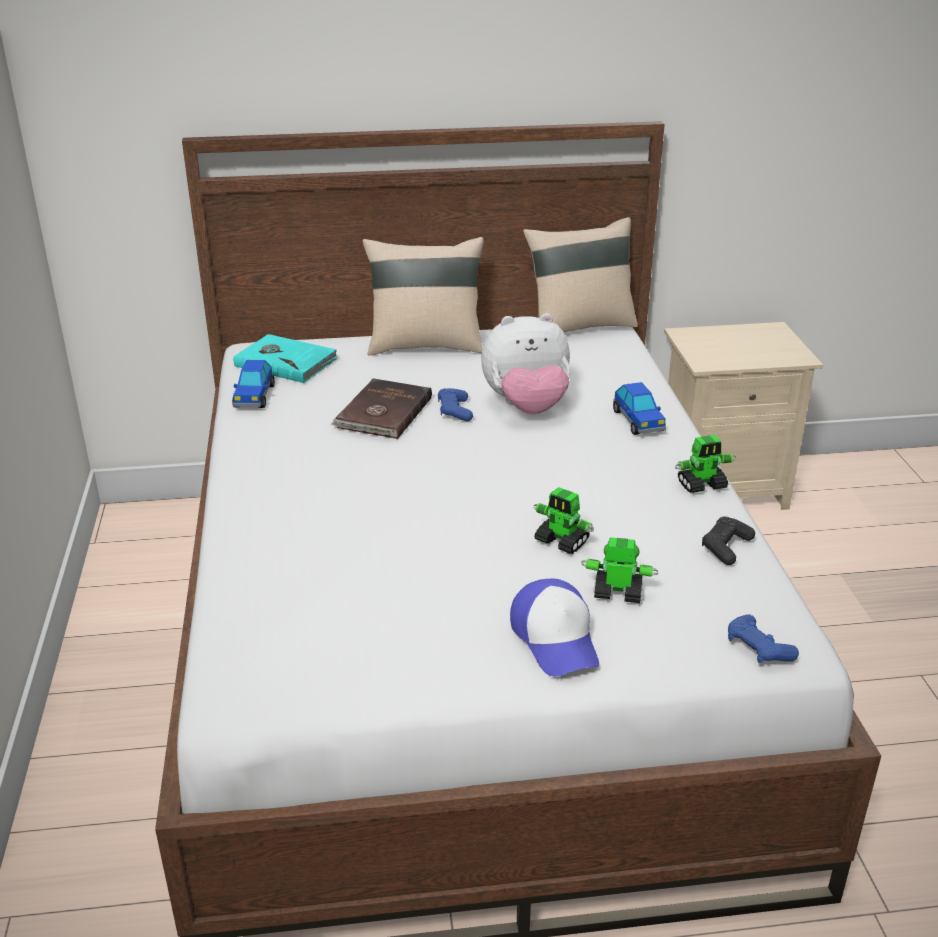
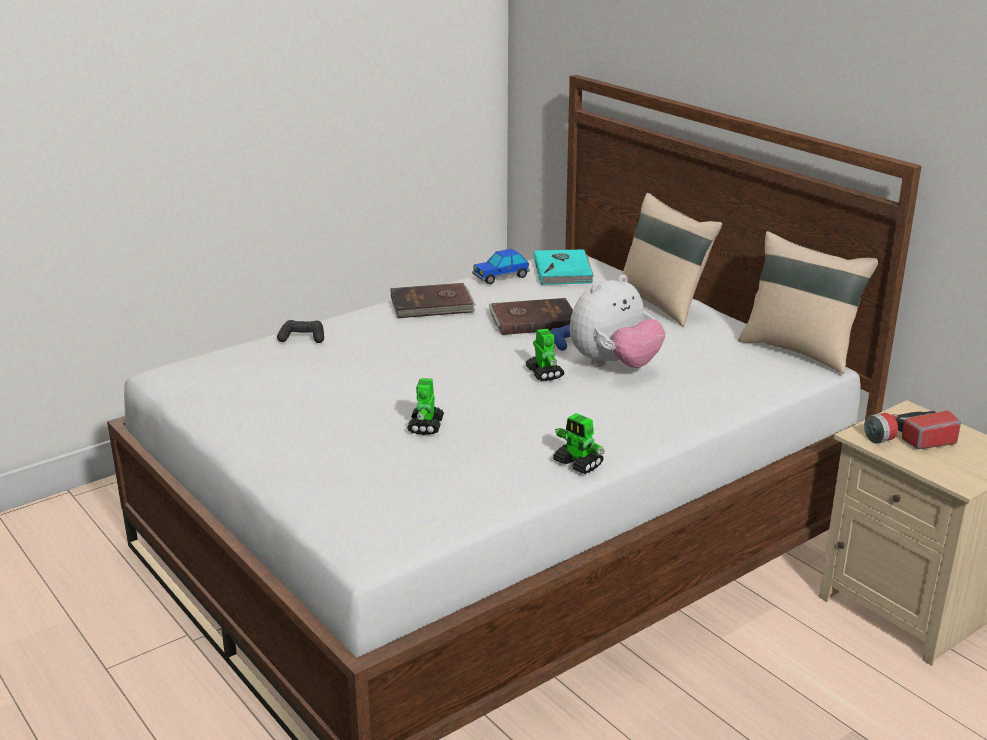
camera: 60 degrees right, 5 degrees down
(274, 454) = (432, 305): none -> brown book
(527, 407) = (614, 365): plush toy -> plush toy turned 90 degrees counterclockwise
(556, 639) = (299, 452): cap -> none
(617, 592) = (377, 461): toy robot -> toy robot (544, 373)
(638, 421) = (653, 414): toy car -> none
(726, 350) = (909, 440): none -> flashlight
(726, 547) = (486, 493): black game controller -> black game controller (302, 338)
(758, 648) = (353, 533): blue game controller -> none

